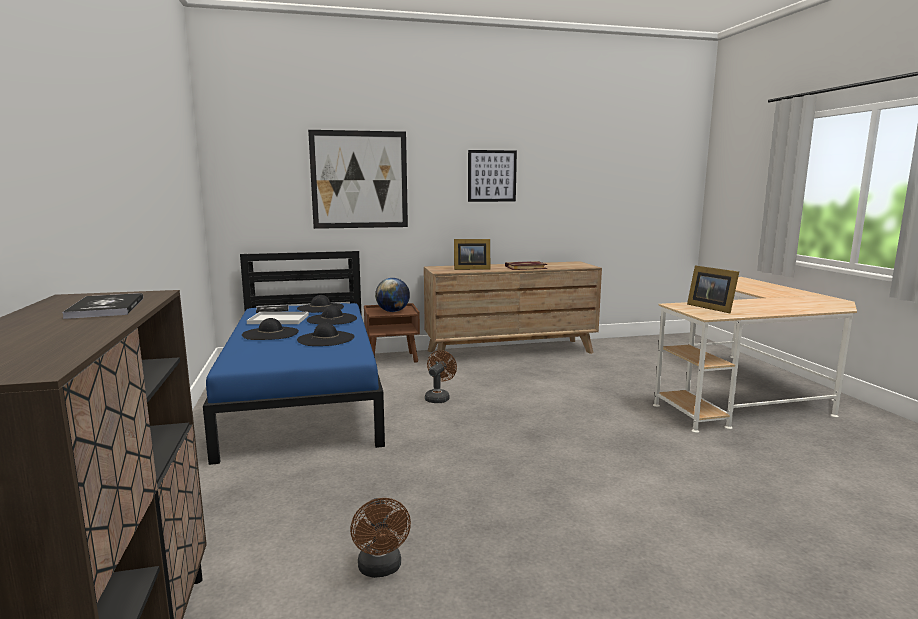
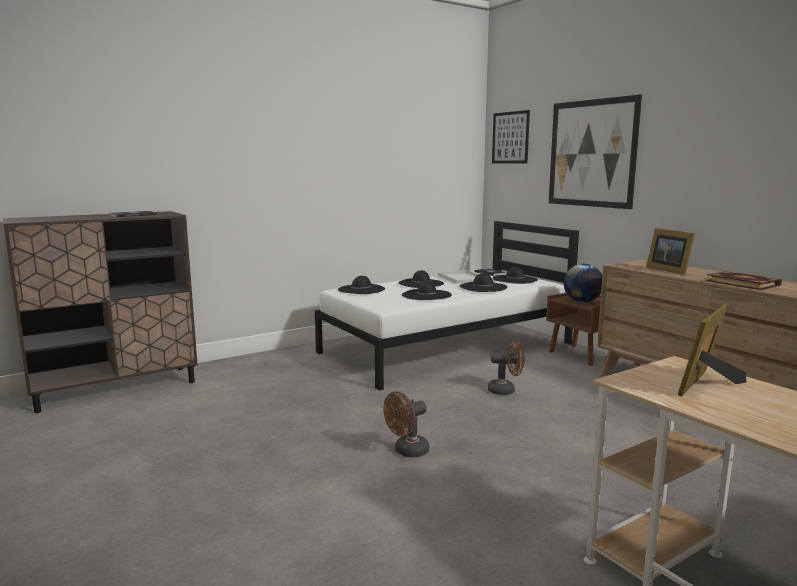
camera: 70 degrees right, 0 degrees up
(251, 356) = (361, 289): none -> black hat
(304, 397) = (447, 348): blue bed -> white bed
(381, 569) = (206, 422): brown fan -> brown fan (407, 452)
(492, 176) = (748, 145): picture -> picture (510, 137)

